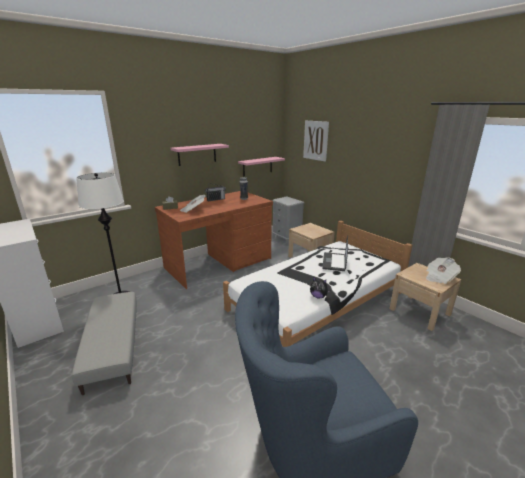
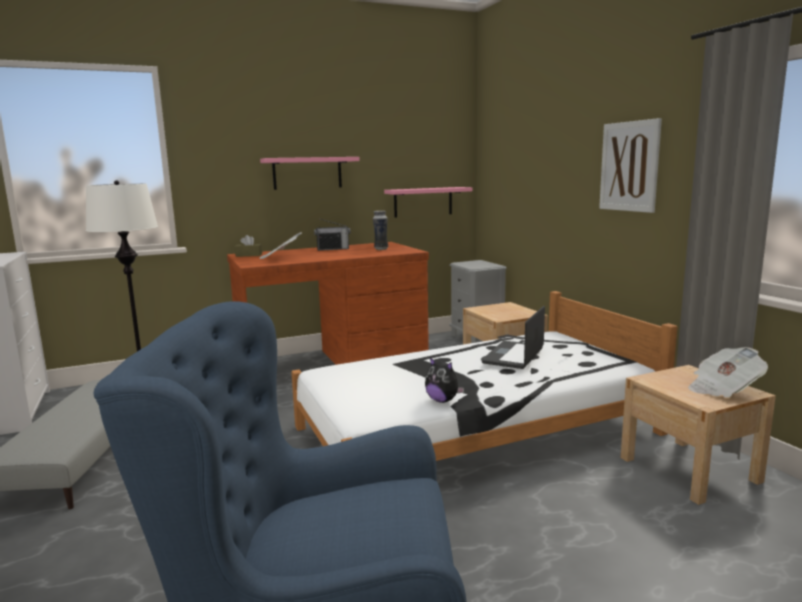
camera: 15 degrees right, 10 degrees down
(315, 140) = (521, 150): picture -> picture (629, 166)

